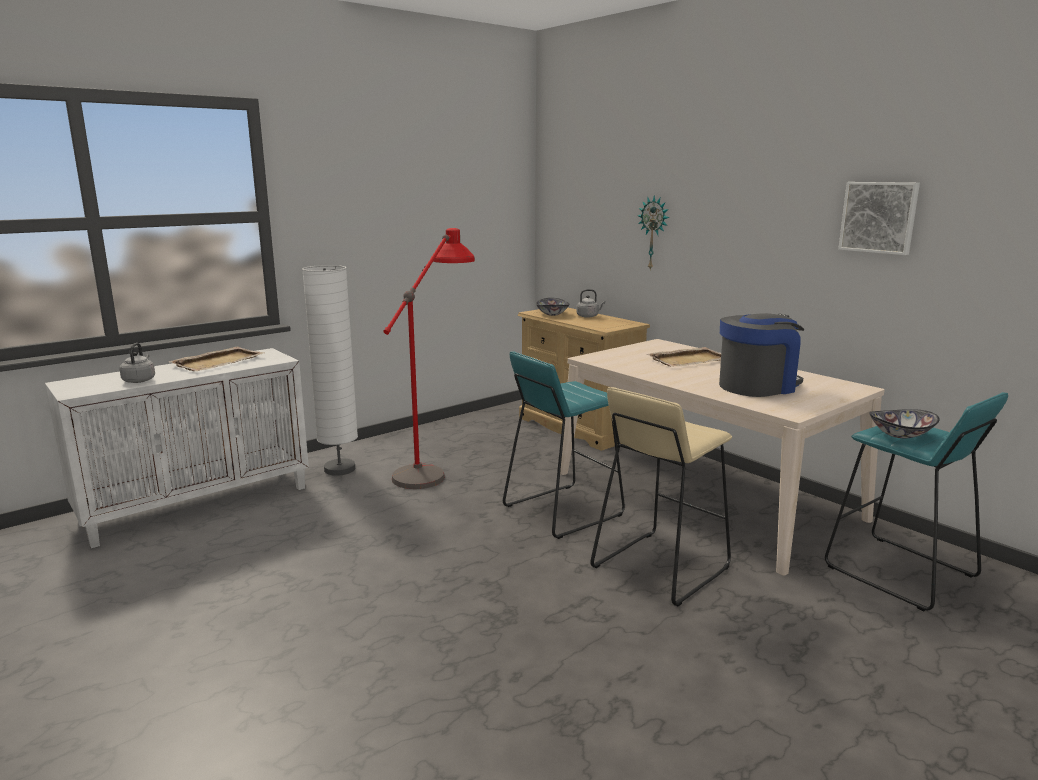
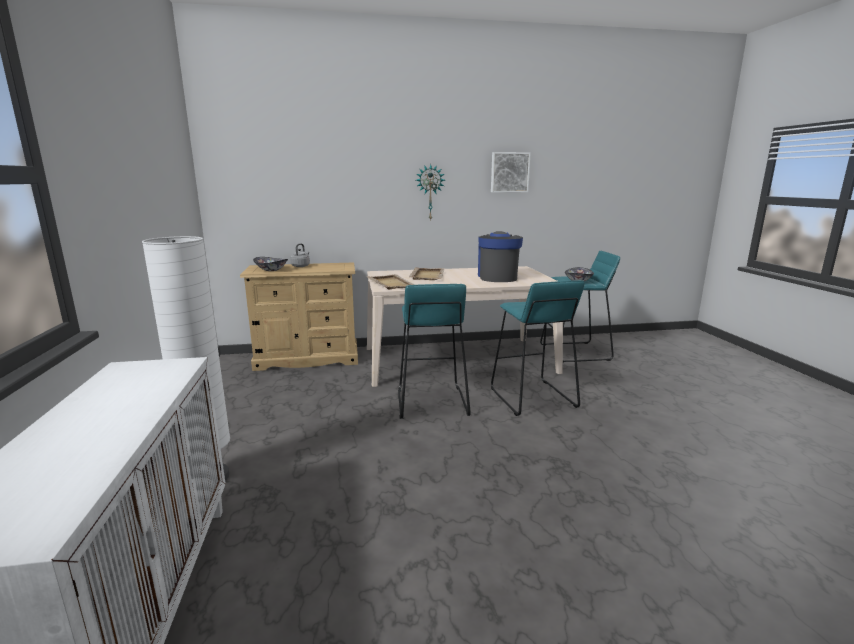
camera: 60 degrees left, 0 degrees up
(139, 380) = (81, 460): grey kettle -> none
(219, 361) = (107, 396): beige tray -> beige tray (391, 283)
(435, 464) = (282, 426): red floor lamp -> none
(654, 233) = (347, 193): wall clock -> wall clock (430, 192)
(659, 567) = (532, 398): beige stool -> turquoise stool

